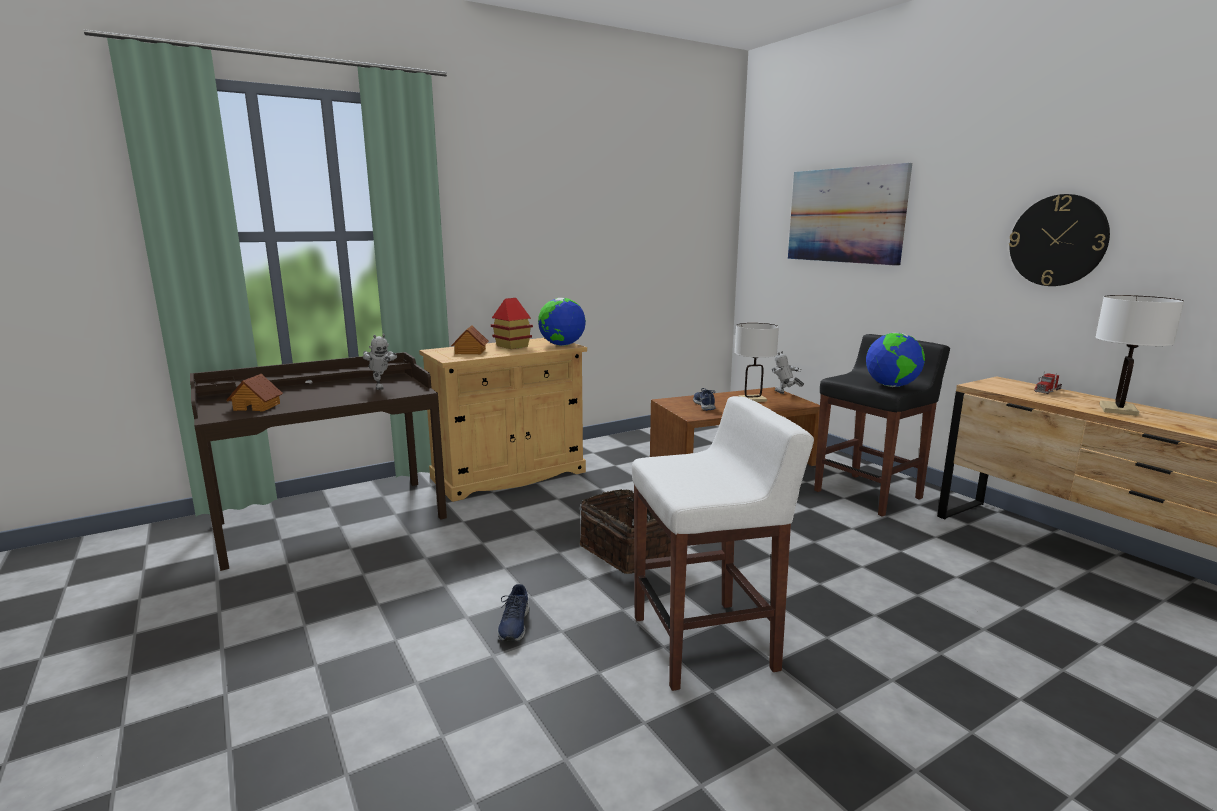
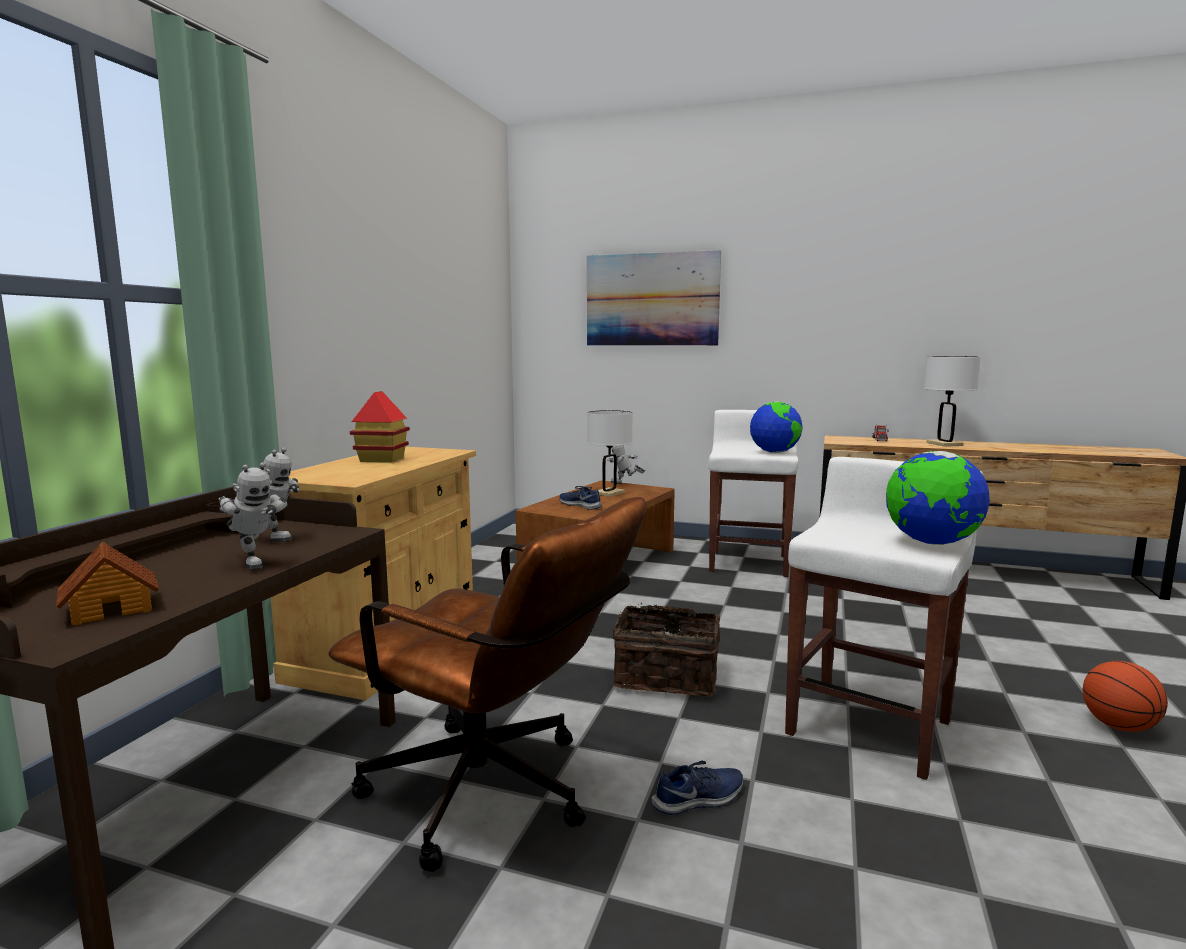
camera: 40 degrees left, 5 degrees down
(343, 398) = (254, 563): none -> toy robot
(427, 573) = (496, 796): none -> brown office chair
(470, 352) = (347, 471): toy house -> none
(514, 624) = (699, 799): blue shoe -> blue shoe turned 75 degrees counterclockwise
(562, 345) = (441, 452): globe -> globe (931, 543)
(869, 494) = (749, 563): black stool -> white stool
(954, 758) = (1118, 726): none -> basketball
(1057, 240) = (861, 317): wall clock -> none

